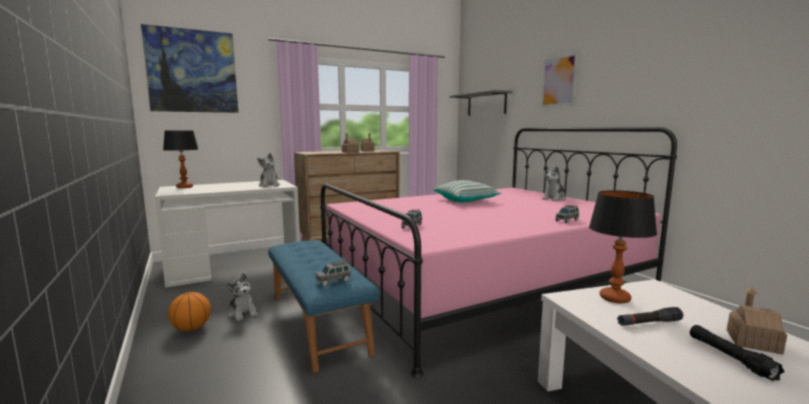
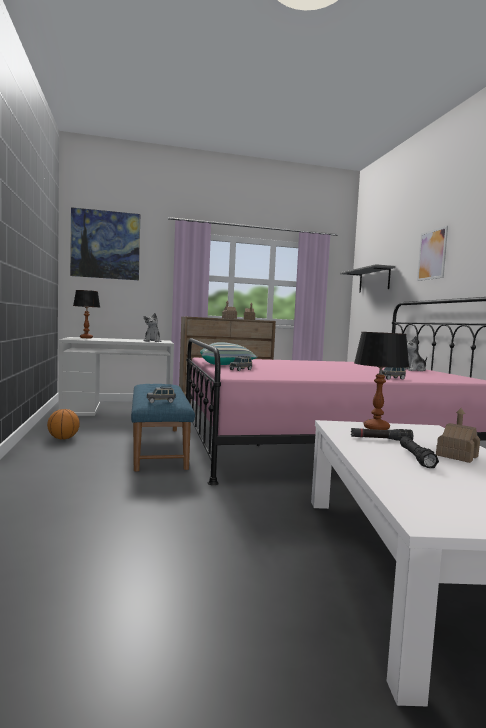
camera: 15 degrees right, 5 degrees down
(243, 313) = (105, 435): plush toy -> none
(466, 200) = (320, 364): pillow -> pillow (227, 364)

